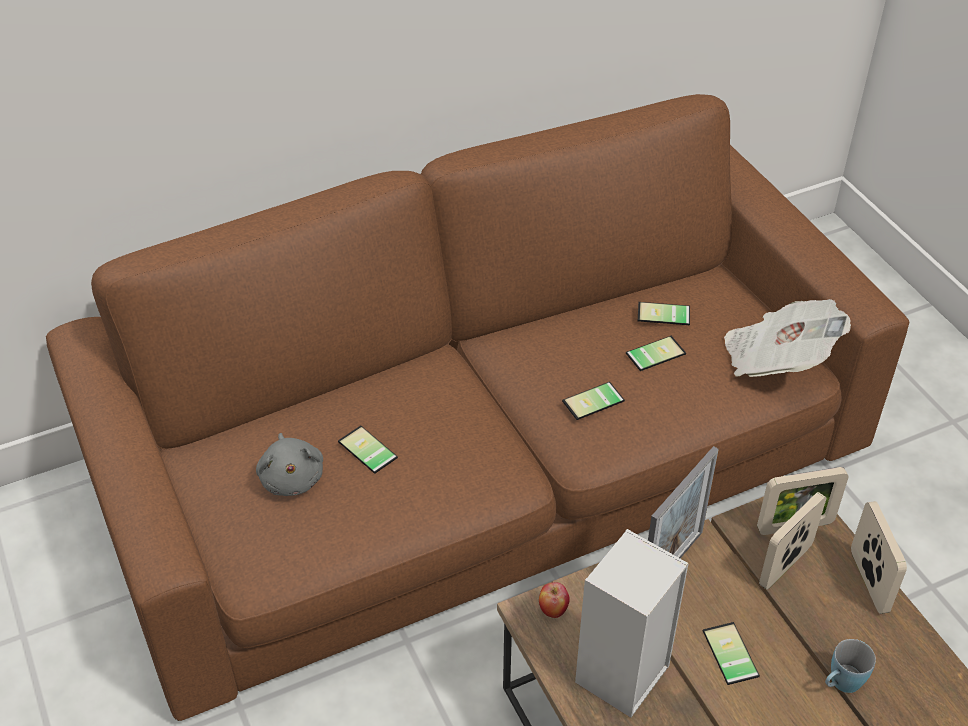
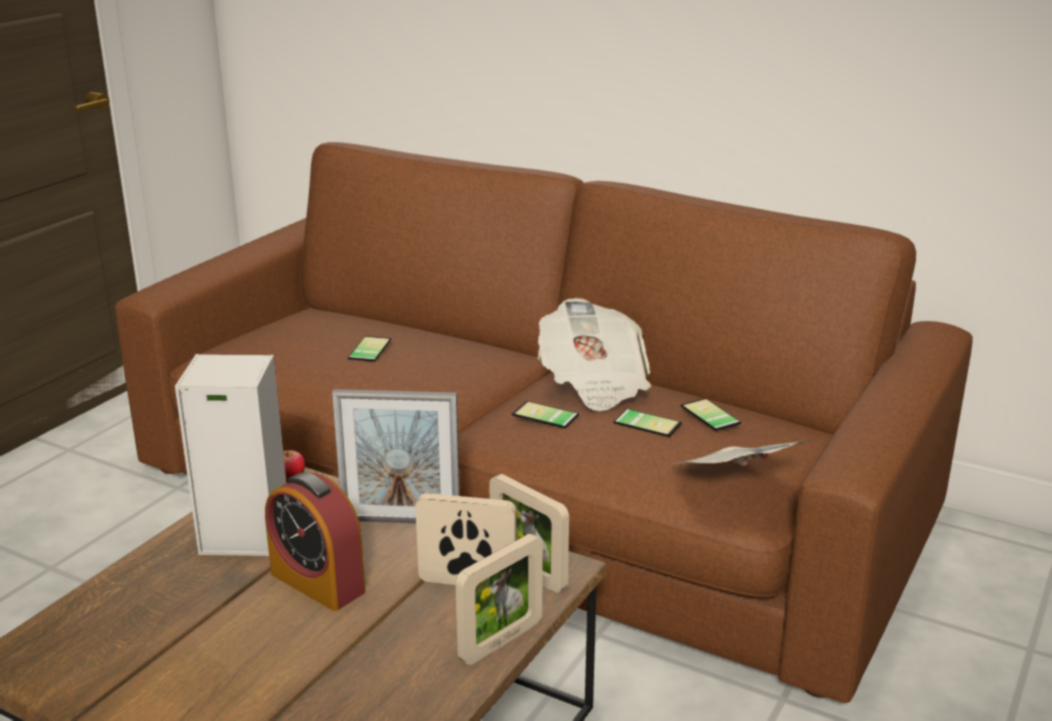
camera: 55 degrees right, 20 degrees down
(292, 477) = (314, 338): grey plush toy -> none
(562, 346) = (593, 383): none -> newspaper
(727, 654) = (317, 582): phone -> alarm clock
(840, 684) = (339, 662): blue mug -> none

